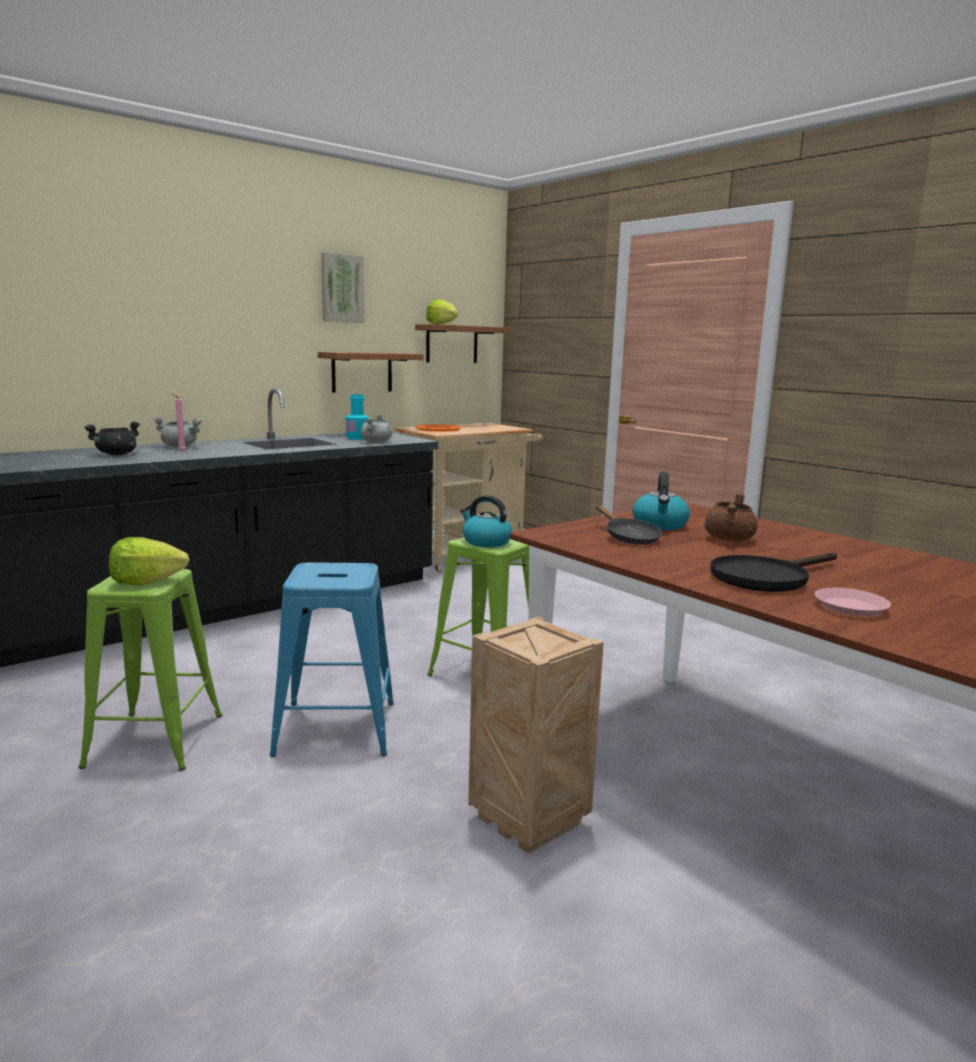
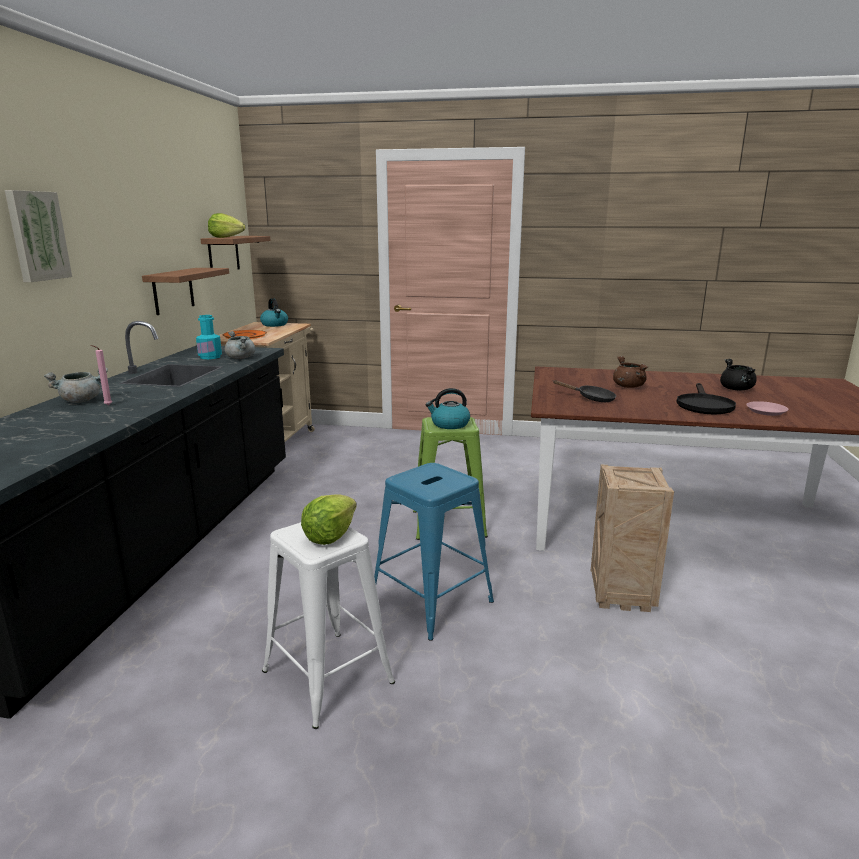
camera: 40 degrees left, 5 degrees up
(116, 454) = (55, 425): black cooking pot -> black cooking pot (736, 389)
(154, 741) = (328, 677): green stool -> white stool
(341, 288) = (149, 208): picture -> picture (36, 236)
(660, 525) = (578, 386): kettle -> kettle (275, 325)

